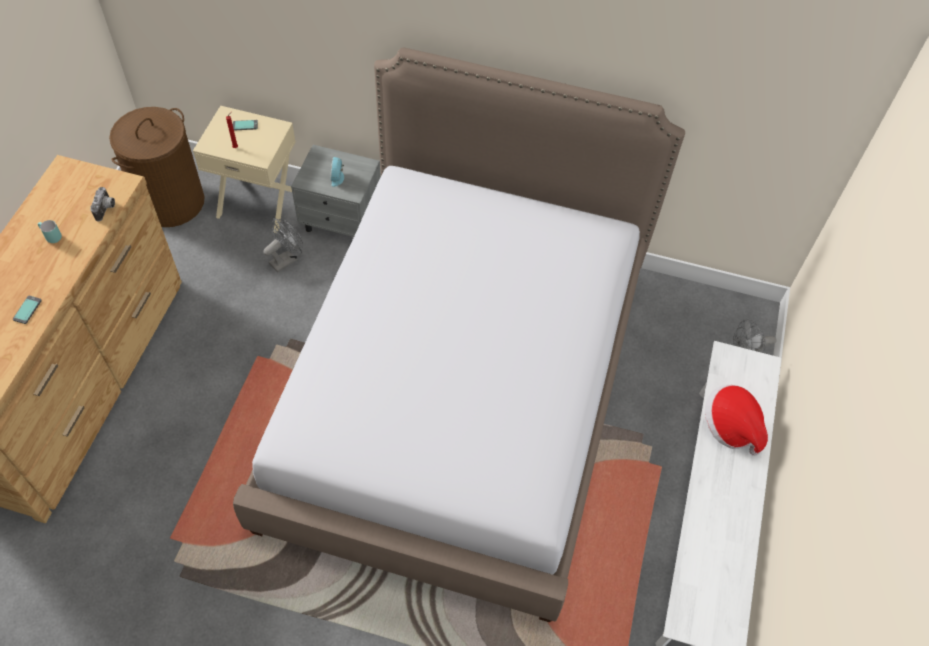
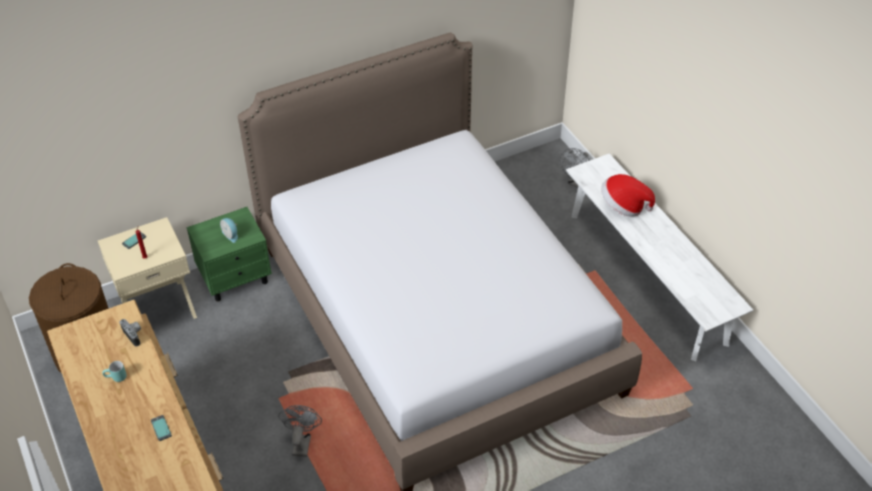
camera: 40 degrees left, 10 degrees down
(286, 259) = (225, 328): grey fan -> grey fan (302, 442)
(342, 221) = (236, 278): grey nightstand -> green nightstand

